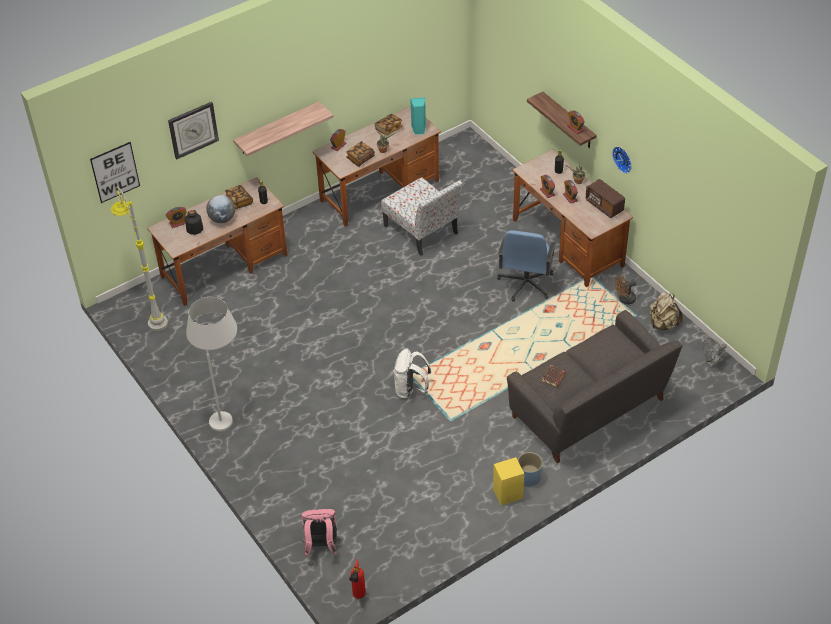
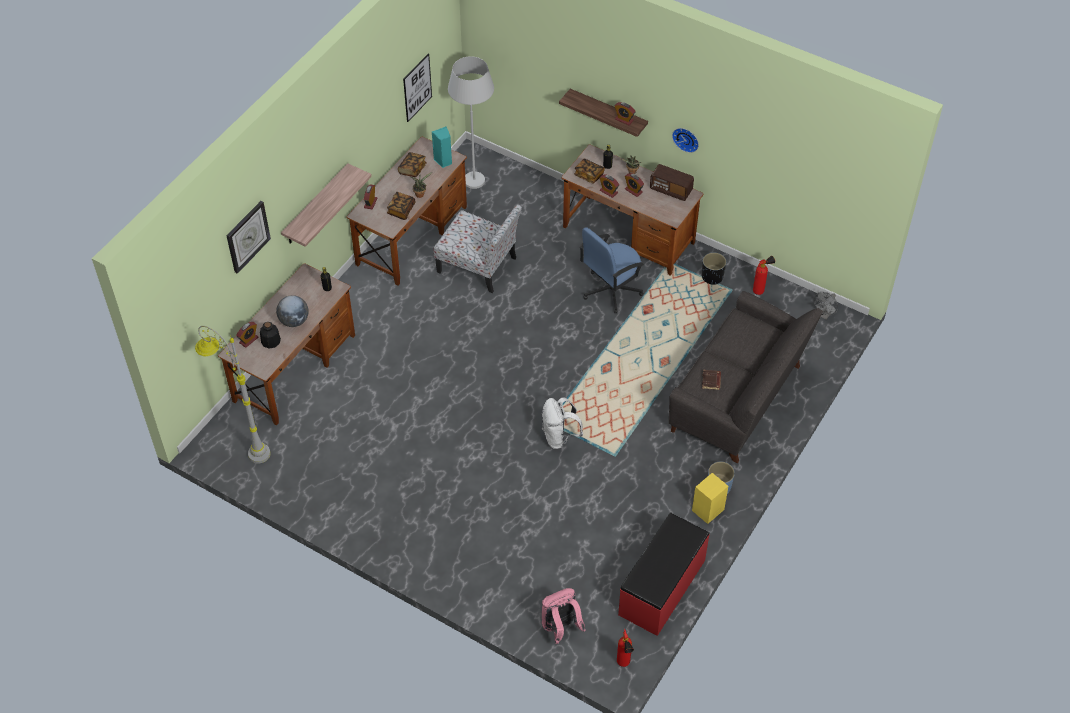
camera: 25 degrees left, 5 degrees up
(115, 172) = (185, 309): picture -> picture (417, 87)
(227, 412) = (388, 524): white floor lamp -> white floor lamp (474, 172)
(239, 201) = (301, 296): book -> book (589, 175)
(429, 545) = (662, 587): none -> red bench
(525, 283) = (610, 290): blue office chair -> blue office chair turned 60 degrees clockwise
(624, 299) = (712, 277): brown fan -> black planter
(663, 324) = (760, 290): beige backpack -> fire extinguisher

